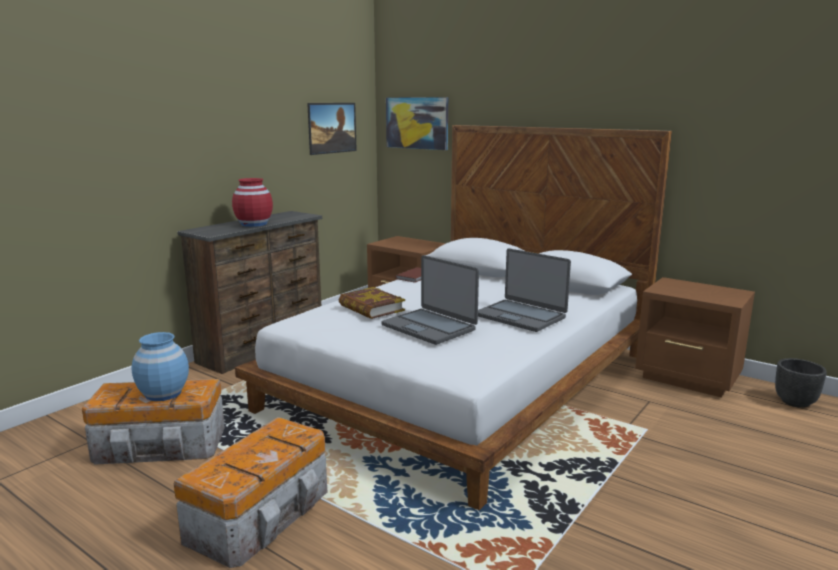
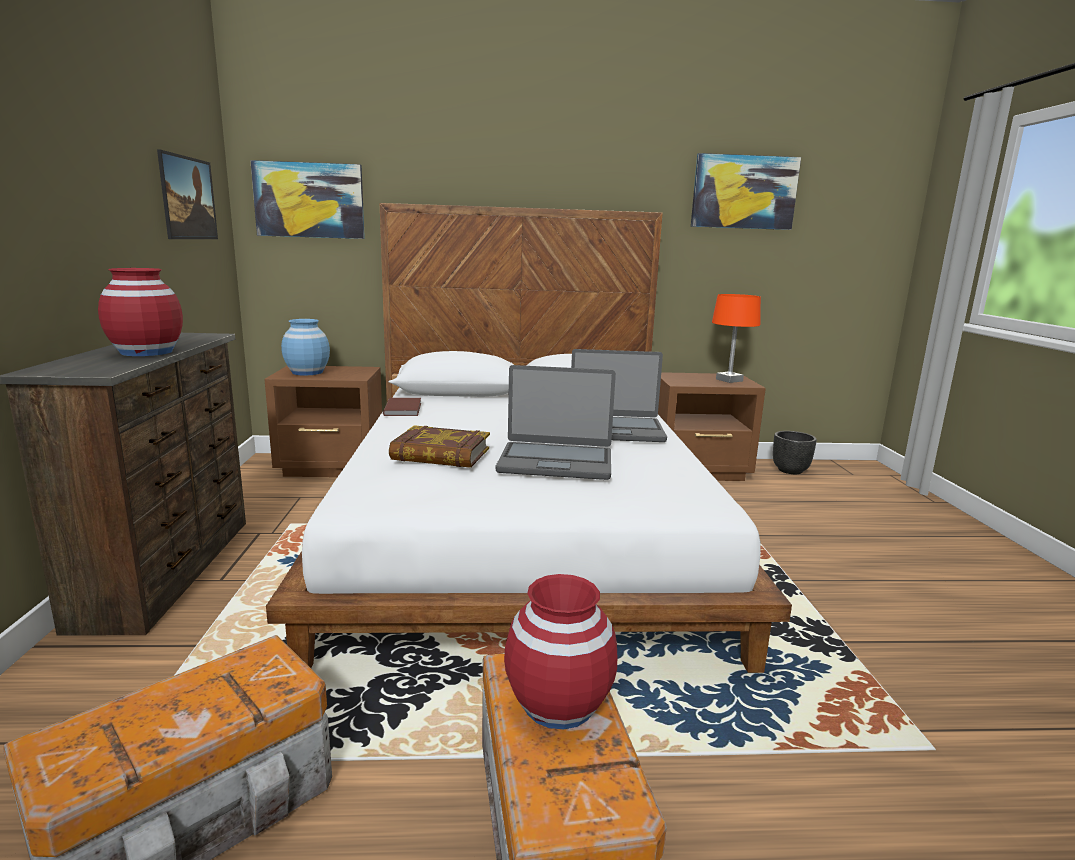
camera: 40 degrees left, 0 degrees up
(163, 393) = (209, 702): blue vase -> blue vase (307, 372)
(269, 445) = (558, 704): none -> red vase
(720, 295) = (729, 380): none -> orange table lamp
(766, 109) = (744, 192): none -> picture

